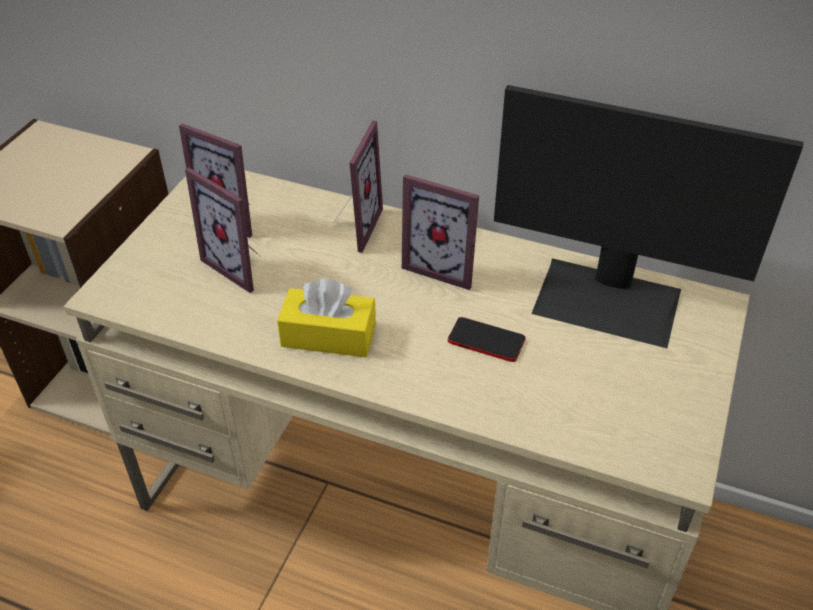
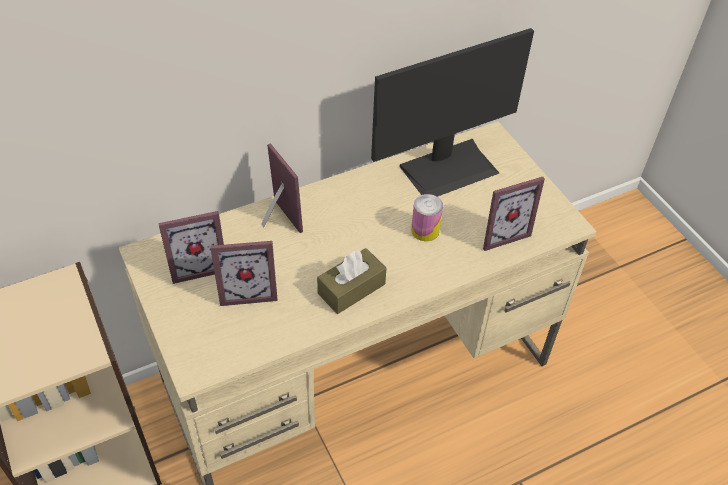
camera: 50 degrees left, 5 degrees up
(328, 335) = (351, 289): yellow tissue box -> brown tissue box
(443, 266) = (353, 207): picture frame -> picture frame (500, 232)
(486, 340) = (425, 230): phone -> can

